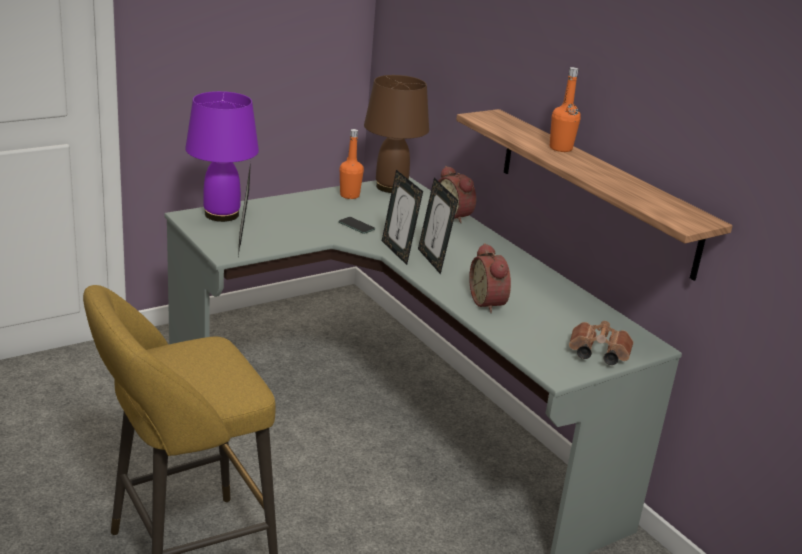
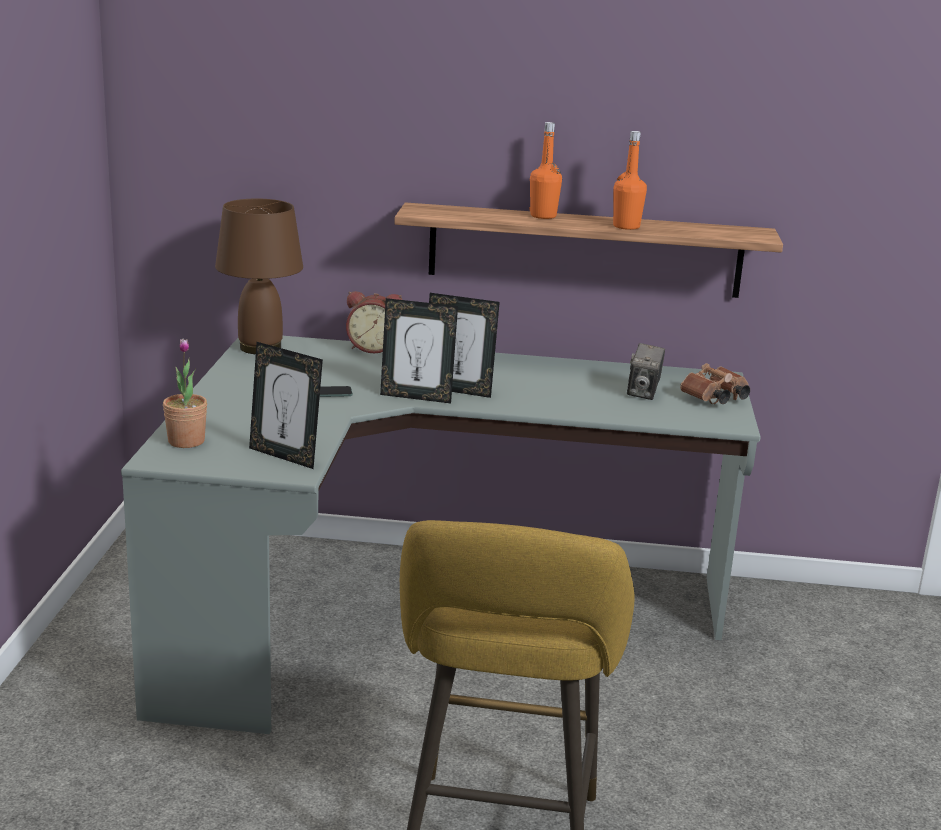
camera: 50 degrees left, 5 degrees down
(222, 215) = (186, 441): purple table lamp -> potted plant
(349, 195) = (247, 370): orange bottle -> orange bottle (626, 226)
(489, 303) = (574, 400): alarm clock -> none
(553, 323) = (643, 393): none -> camera

